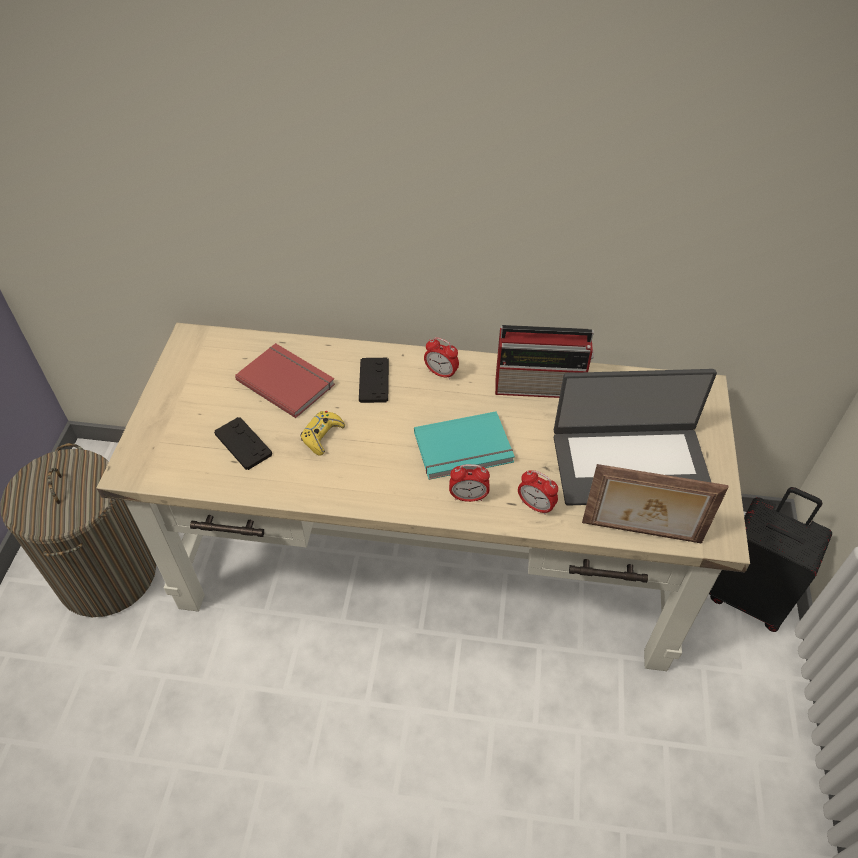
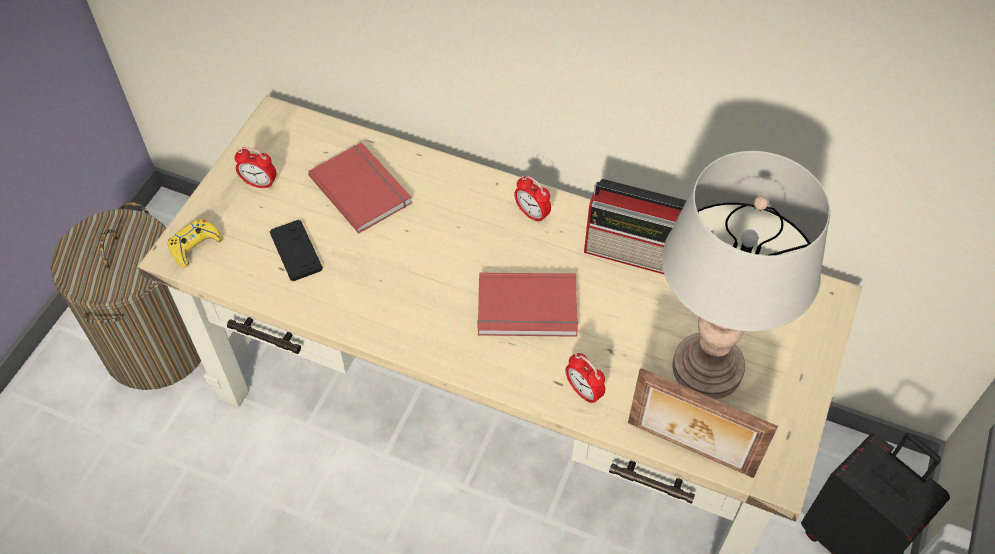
camera: 15 degrees right, 5 degrees up
(322, 436) = (380, 260): yellow game controller -> yellow game controller (195, 246)
(374, 381) = (455, 208): black game controller -> none
(464, 449) = (527, 309): turquoise book -> red book
(468, 497) = (514, 365): alarm clock -> alarm clock (260, 183)
(630, 464) = (707, 368): laptop -> grey table lamp

